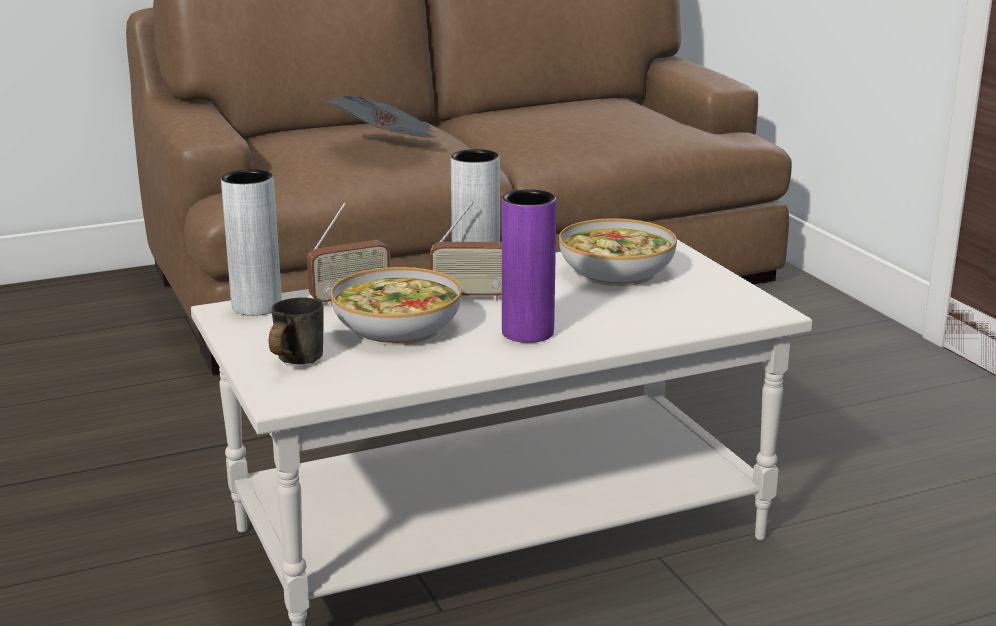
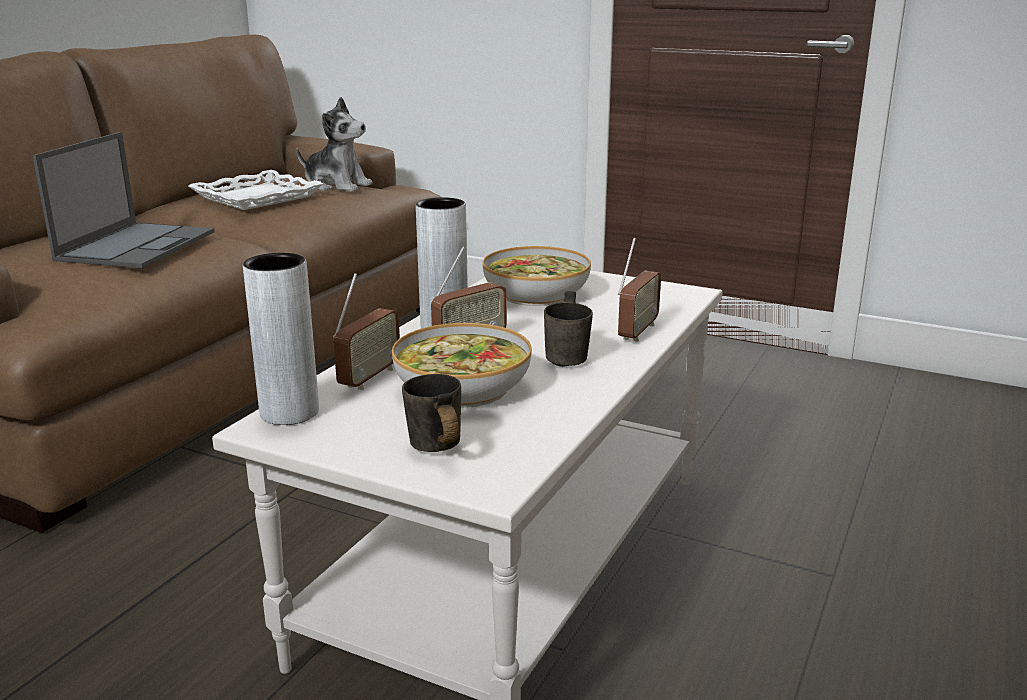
camera: 40 degrees left, 0 degrees up
(387, 148) = (137, 245): newspaper -> laptop
(527, 333) = (572, 357): purple vase -> grey mug
(559, 121) = (257, 197): none -> white tray
(631, 330) = (637, 332): none -> radio
(658, 122) = (337, 186): none -> plush toy

